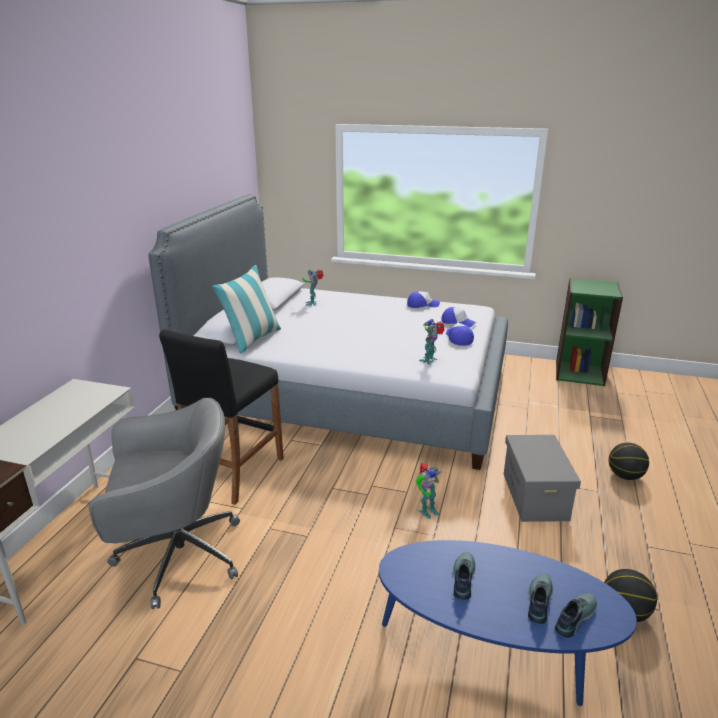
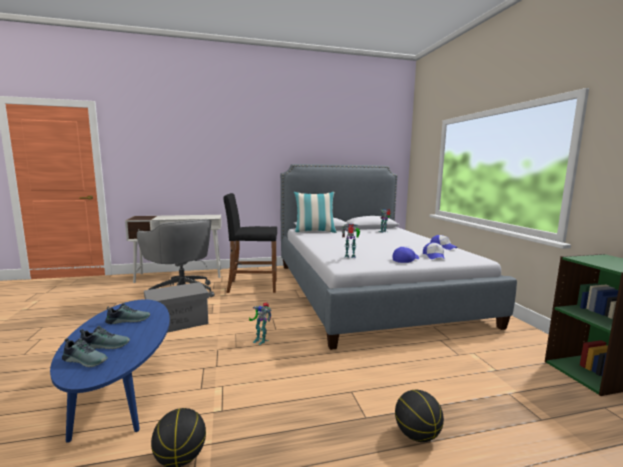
camera: 60 degrees right, 15 degrees down
(534, 495) = (320, 380): grey storage box -> grey storage box (178, 322)

